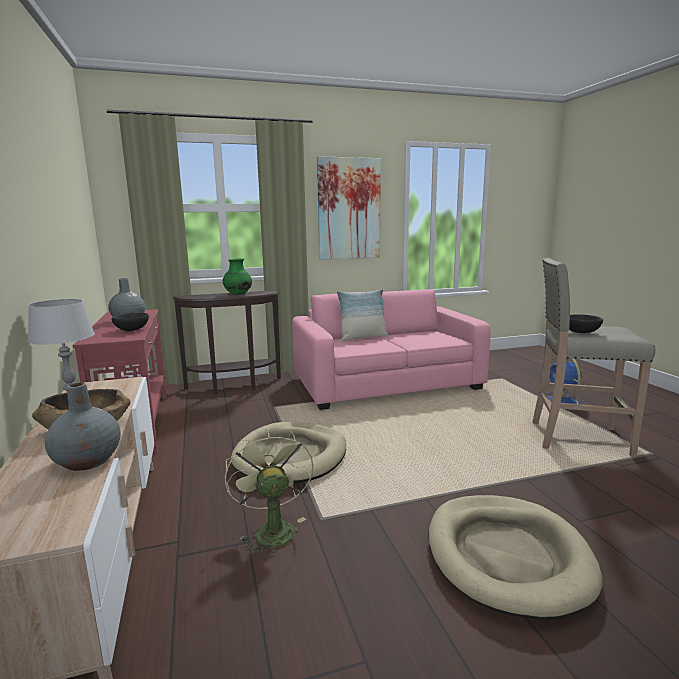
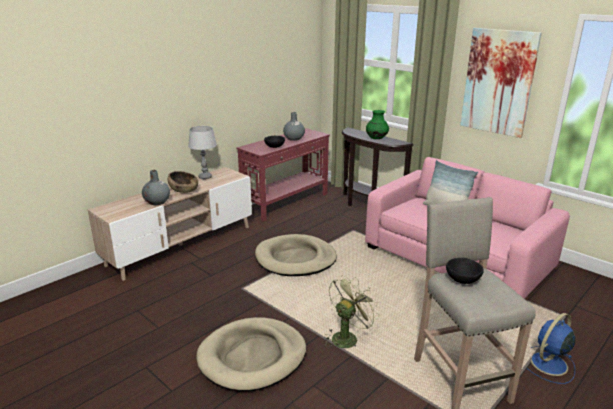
camera: 60 degrees right, 10 degrees up
(271, 529) = (224, 277): green fan -> green fan (347, 337)

